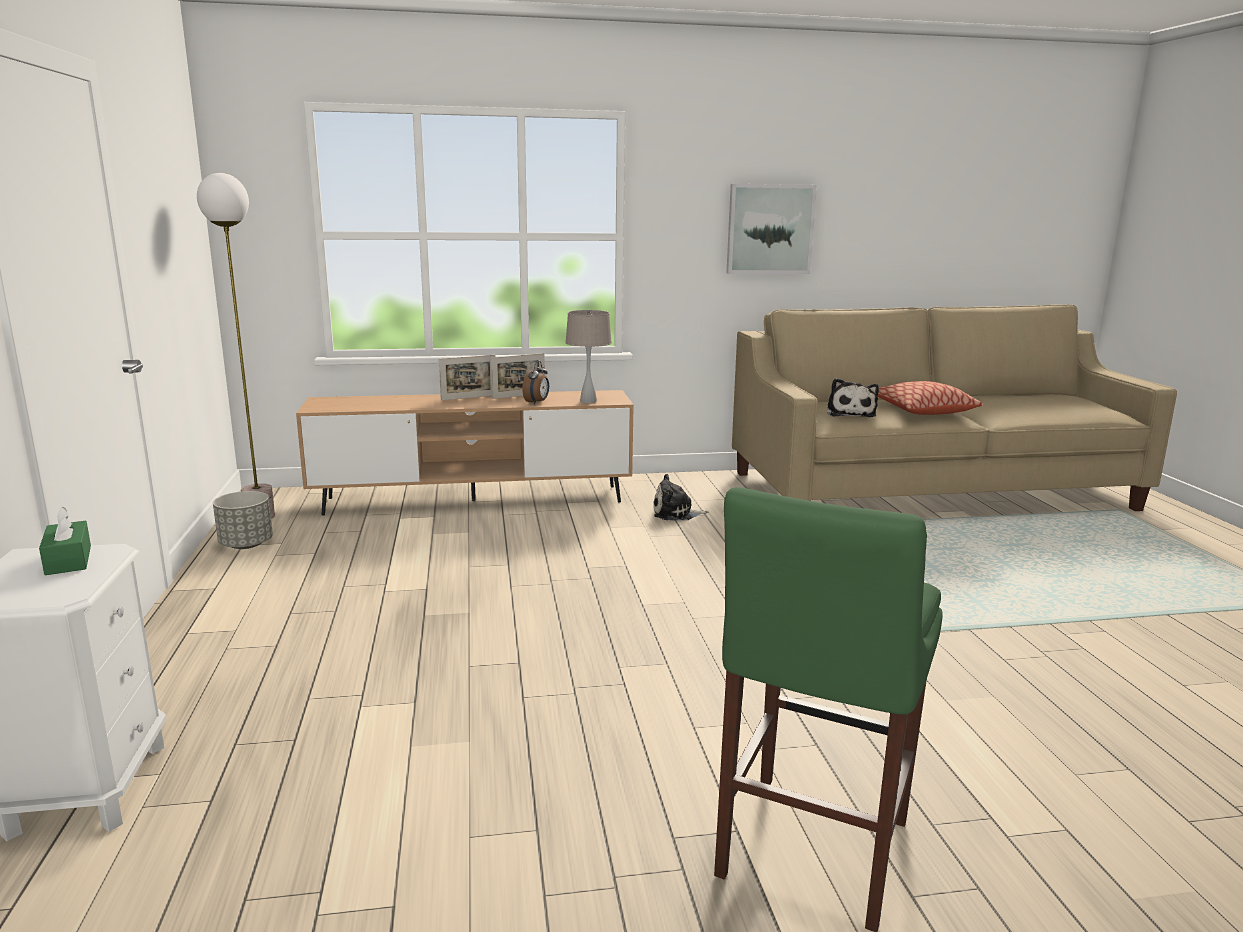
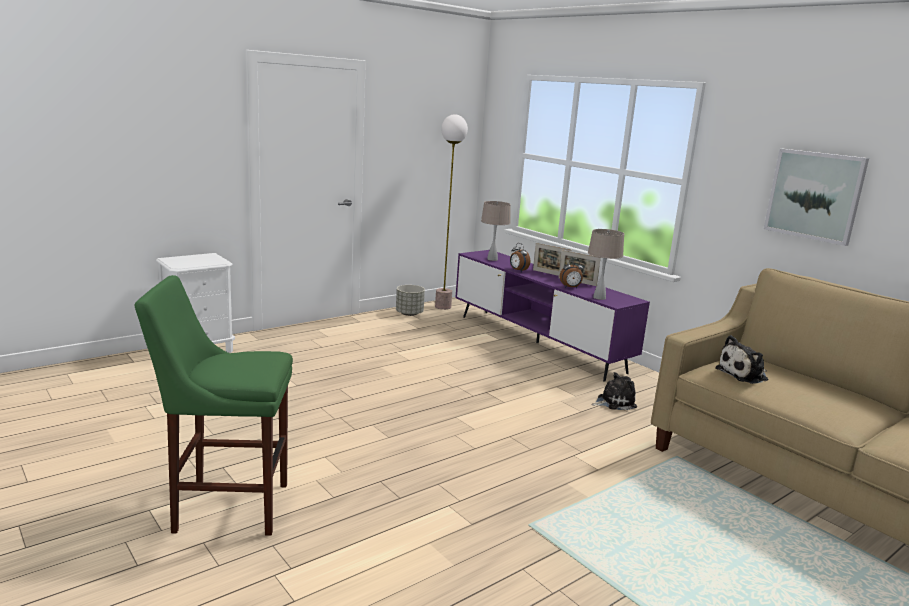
camera: 60 degrees right, 0 degrees up
(68, 560) = (209, 259): green tissue box -> none
(360, 405) = (492, 259): none -> beige table lamp
(432, 406) = (518, 270): none -> alarm clock
(473, 500) = (537, 342): brown tv stand -> purple tv stand
(675, 513) = (614, 402): plush toy -> plush toy turned 105 degrees clockwise
(922, 410) = (824, 403): pillow -> none

